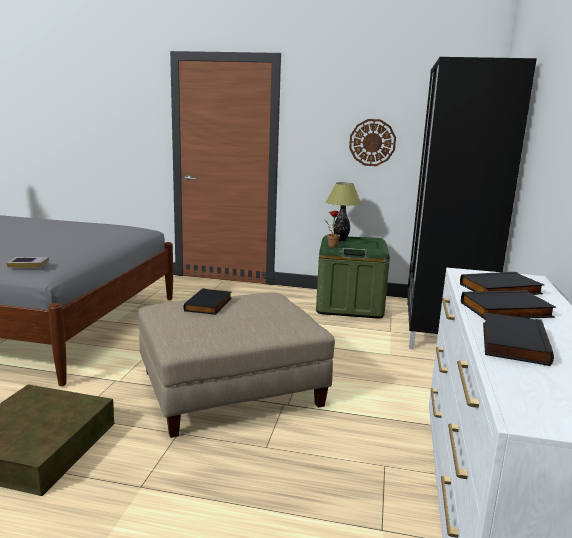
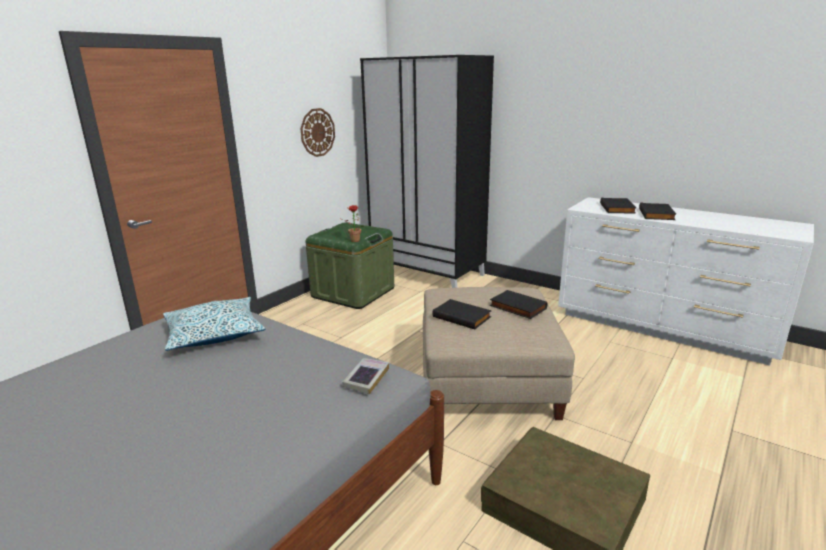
camera: 65 degrees left, 5 degrees up
(91, 233) = (214, 334): none -> pillow
(340, 240) = (332, 235): table lamp -> none
(511, 342) = (708, 222): black book -> black book (517, 307)

